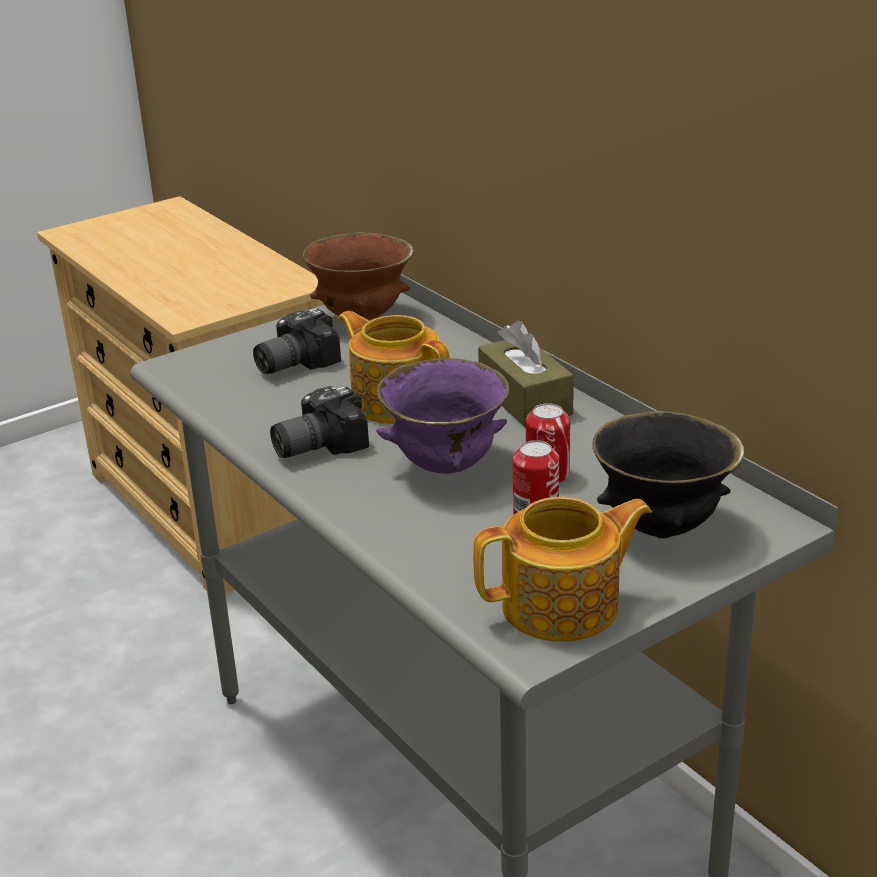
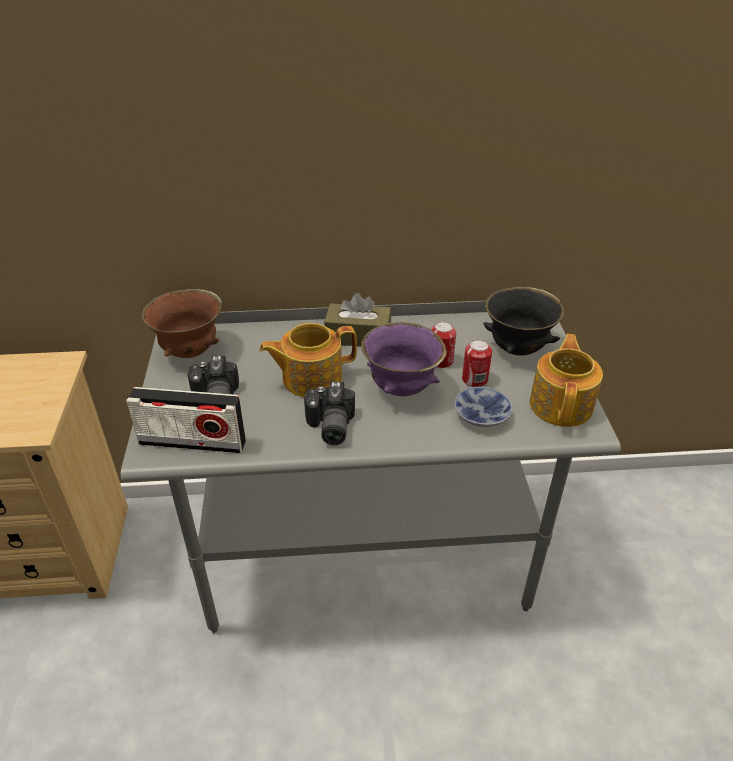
camera: 60 degrees left, 10 degrees up
(209, 380) = (192, 442): none -> radio
(455, 546) = (483, 417): none -> bowl

